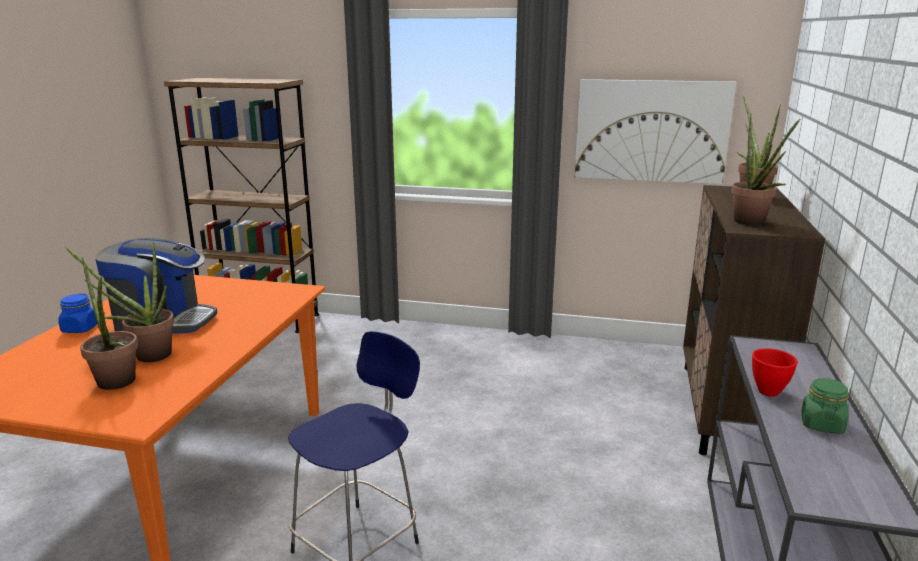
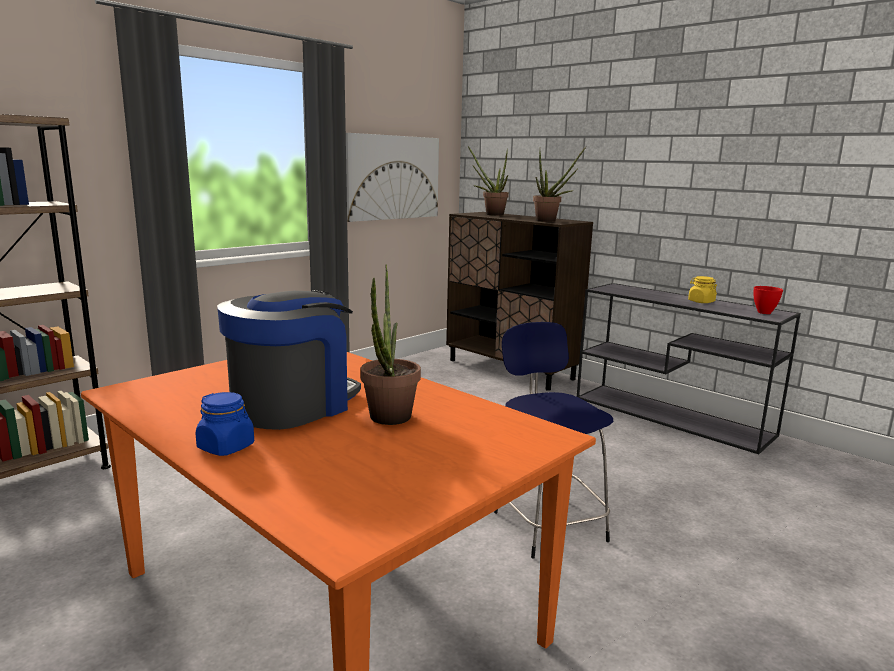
camera: 60 degrees left, 5 degrees down
(117, 385) = (452, 438): potted plant -> none
(768, 391) = (661, 299): red bowl -> red bowl (763, 312)
(821, 424) = (701, 301): green jar -> yellow jar

